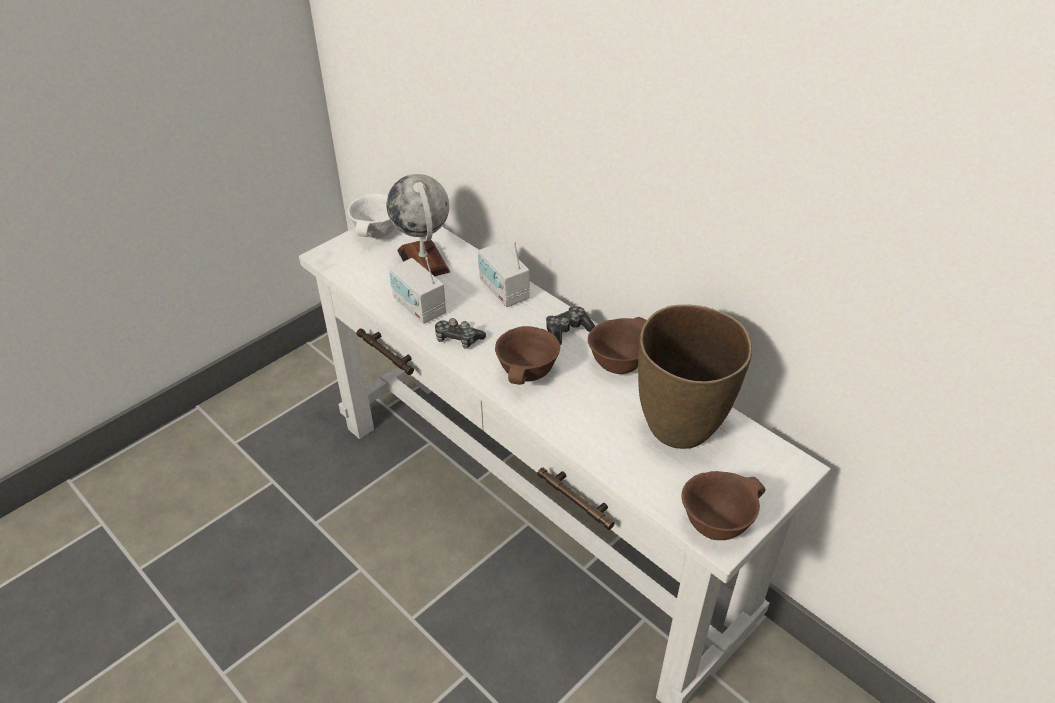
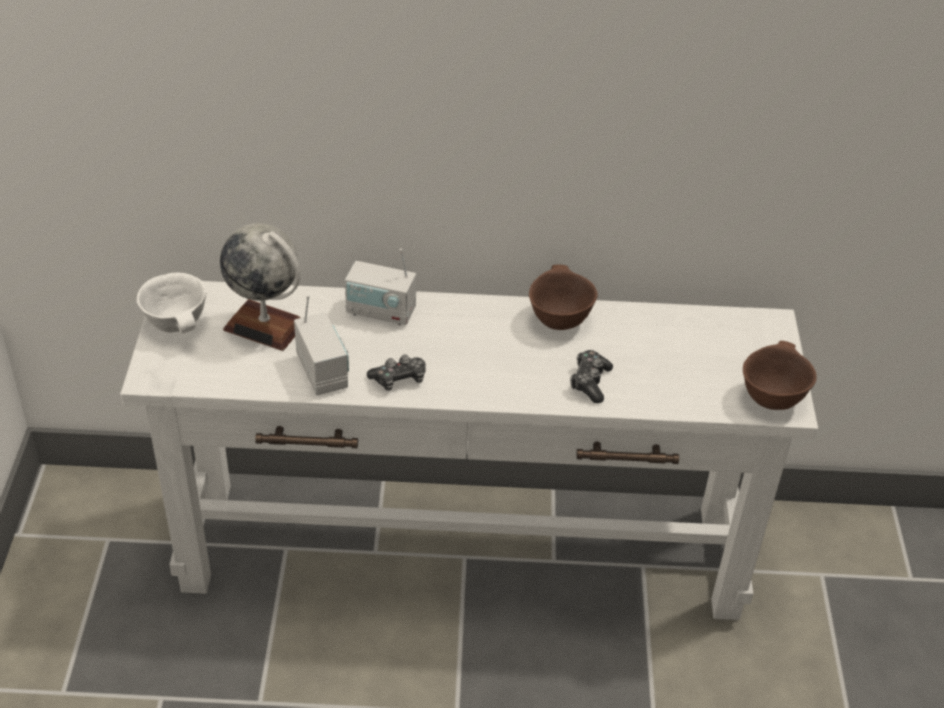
camera: 45 degrees left, 0 degrees up
(419, 307) = (322, 372): radio -> radio turned 120 degrees counterclockwise
(528, 374) = (499, 372): brown bowl -> none
(567, 331) = (483, 316): game controller -> game controller (590, 382)
(681, 428) = (666, 343): brown vase -> none

